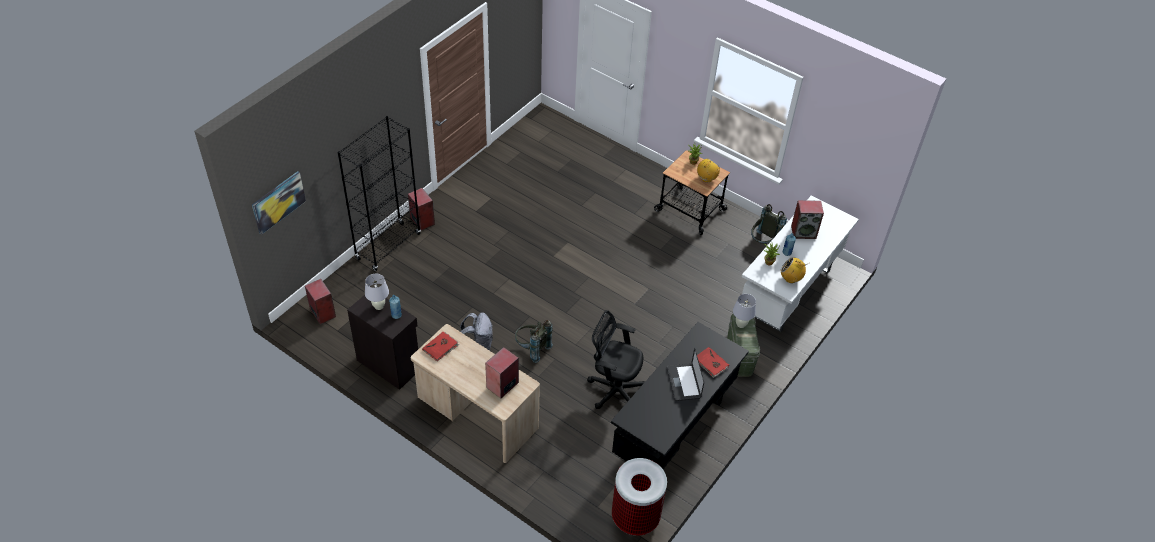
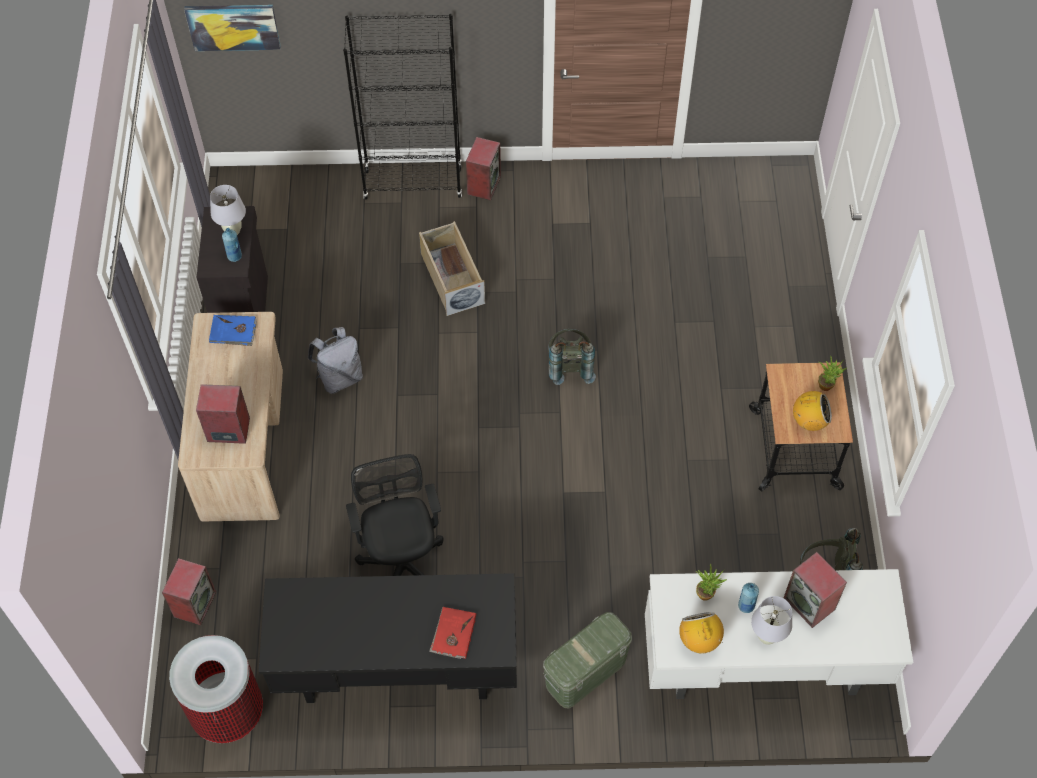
camera: 55 degrees right, 10 degrees up
(322, 313) = (261, 198): speaker -> speaker (194, 603)
(440, 347) = (233, 332): red book -> blue book
(465, 268) = (451, 278): none -> beige storage box
(532, 349) = (388, 432): grey backpack -> grey backpack (569, 366)
(683, 382) = (393, 621): laptop -> none
(741, 325) = (595, 634): white table lamp -> white table lamp (766, 637)

